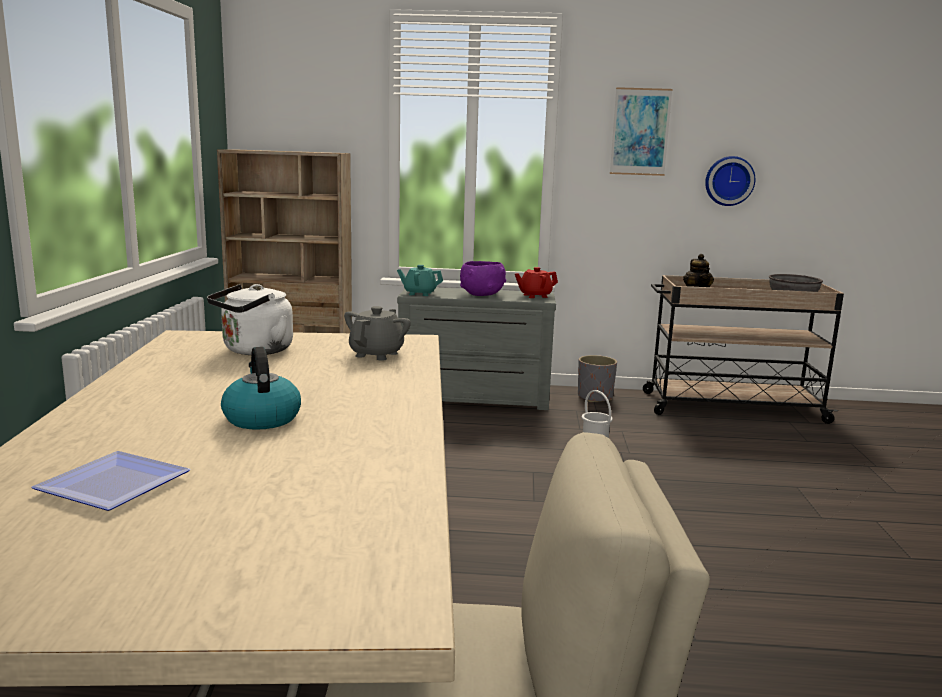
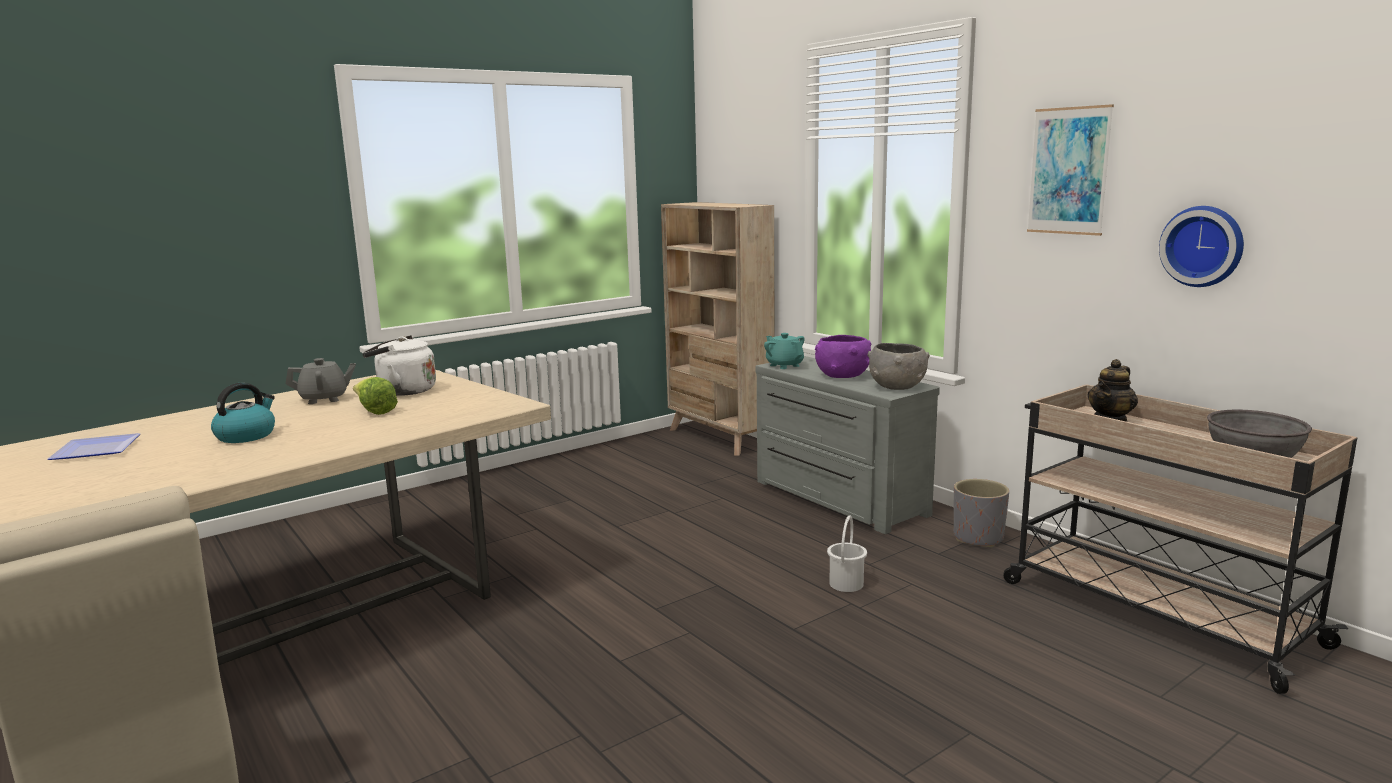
camera: 50 degrees right, 0 degrees up
(305, 370) = (374, 411): none -> lettuce
(377, 354) = (449, 411): grey teapot -> grey teapot (324, 399)
(535, 296) = (897, 387): red teapot -> grey bowl

